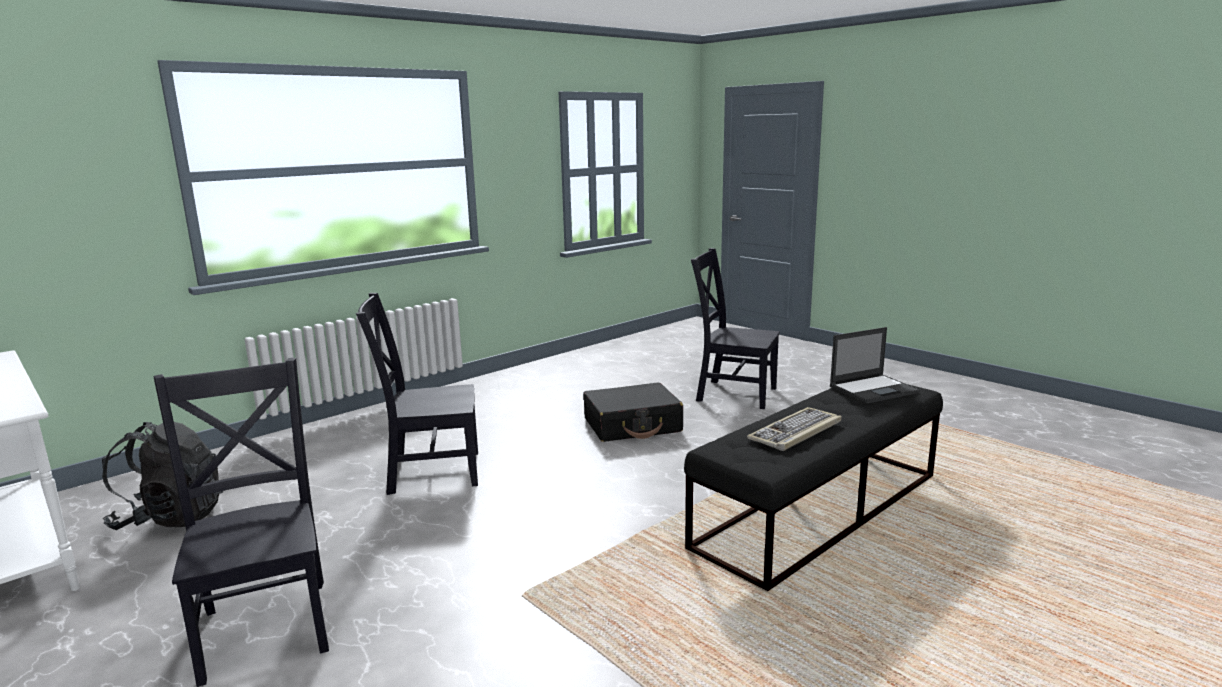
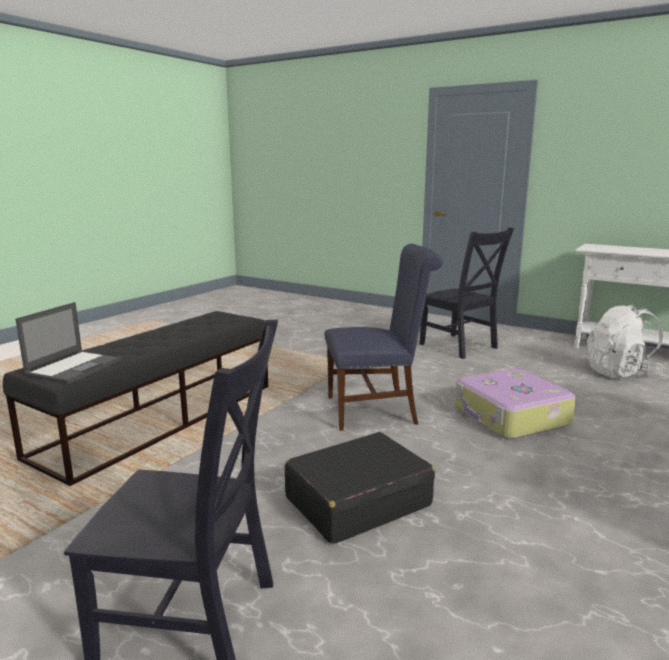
camera: 165 degrees right, 0 degrees up
(171, 518) = (621, 373): black backpack -> white backpack
(429, 472) = (510, 417): black chair -> suitcase
(558, 495) = (378, 410): none -> blue chair
(796, 432) = (185, 330): keyboard -> none
(874, 389) = (75, 367): laptop -> laptop turned 150 degrees clockwise

